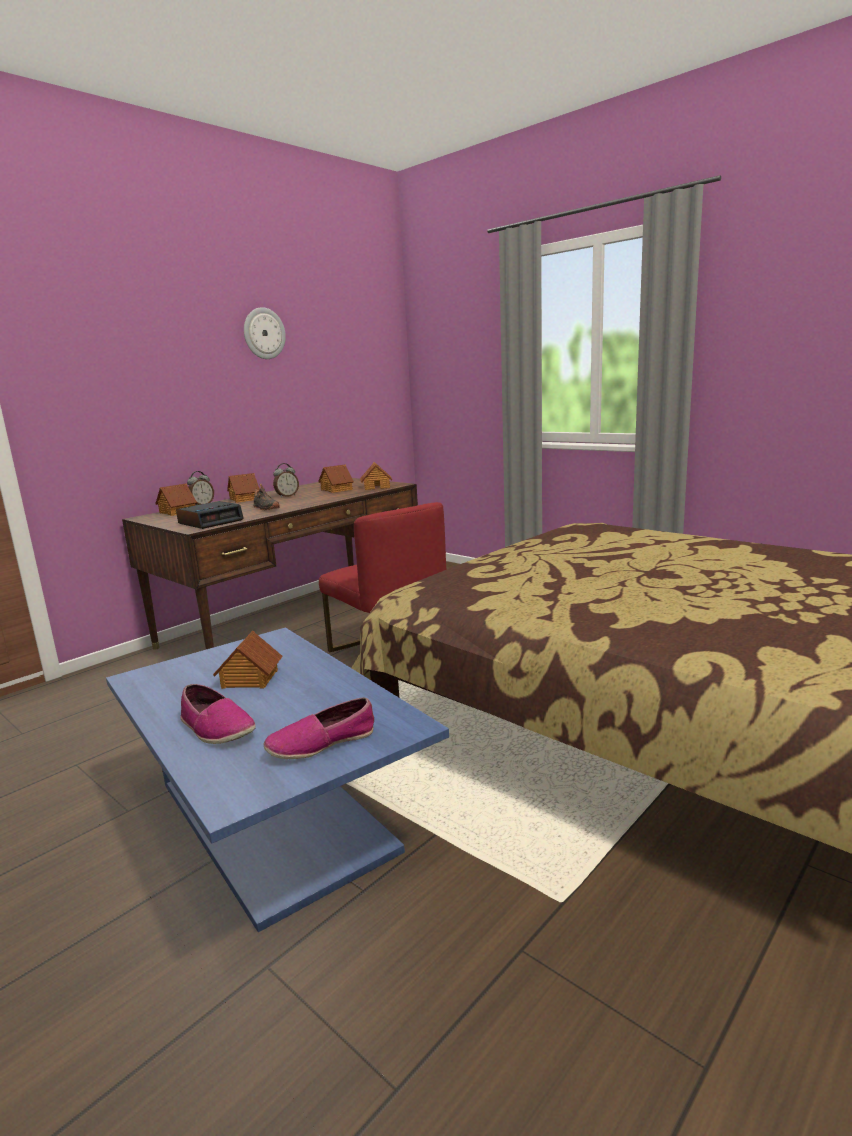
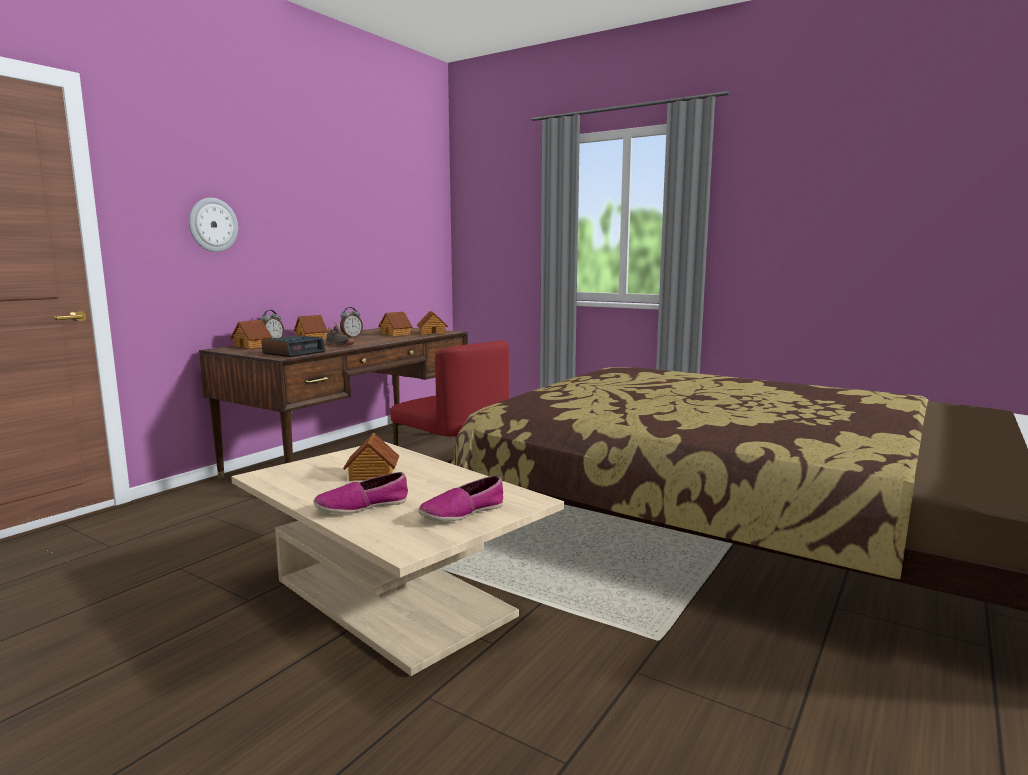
camera: 10 degrees left, 5 degrees down
(216, 728) = (362, 506): shoe -> shoe turned 120 degrees clockwise
(264, 333) = (332, 190): wall clock -> wall clock (213, 225)
(274, 816) = (393, 598): blue coffee table -> beige coffee table

